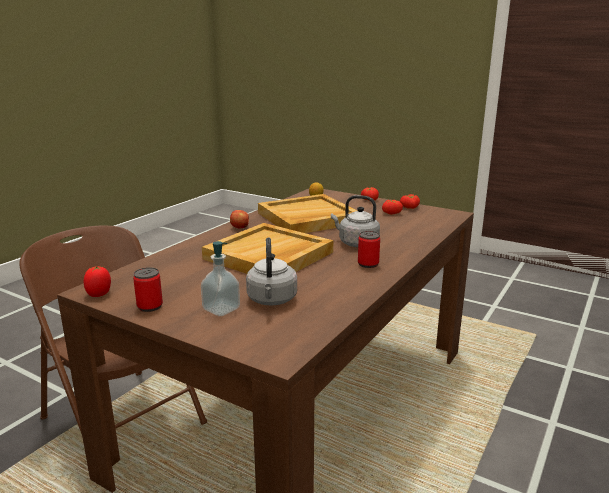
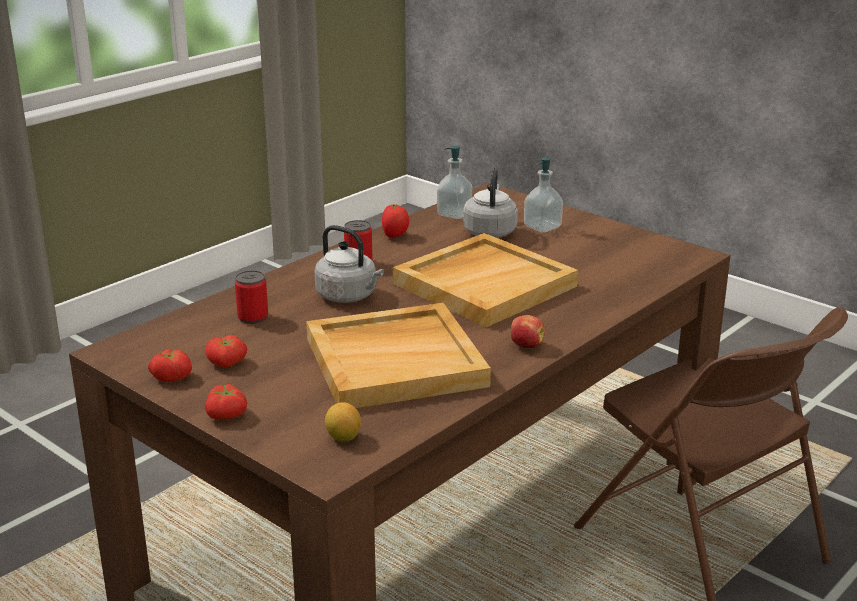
camera: 170 degrees left, 5 degrees up
(99, 294) = (681, 250): tomato -> tomato (395, 236)
(150, 306) = (616, 234): can -> can (253, 317)
(313, 319) = (454, 214): none -> soap dispenser

